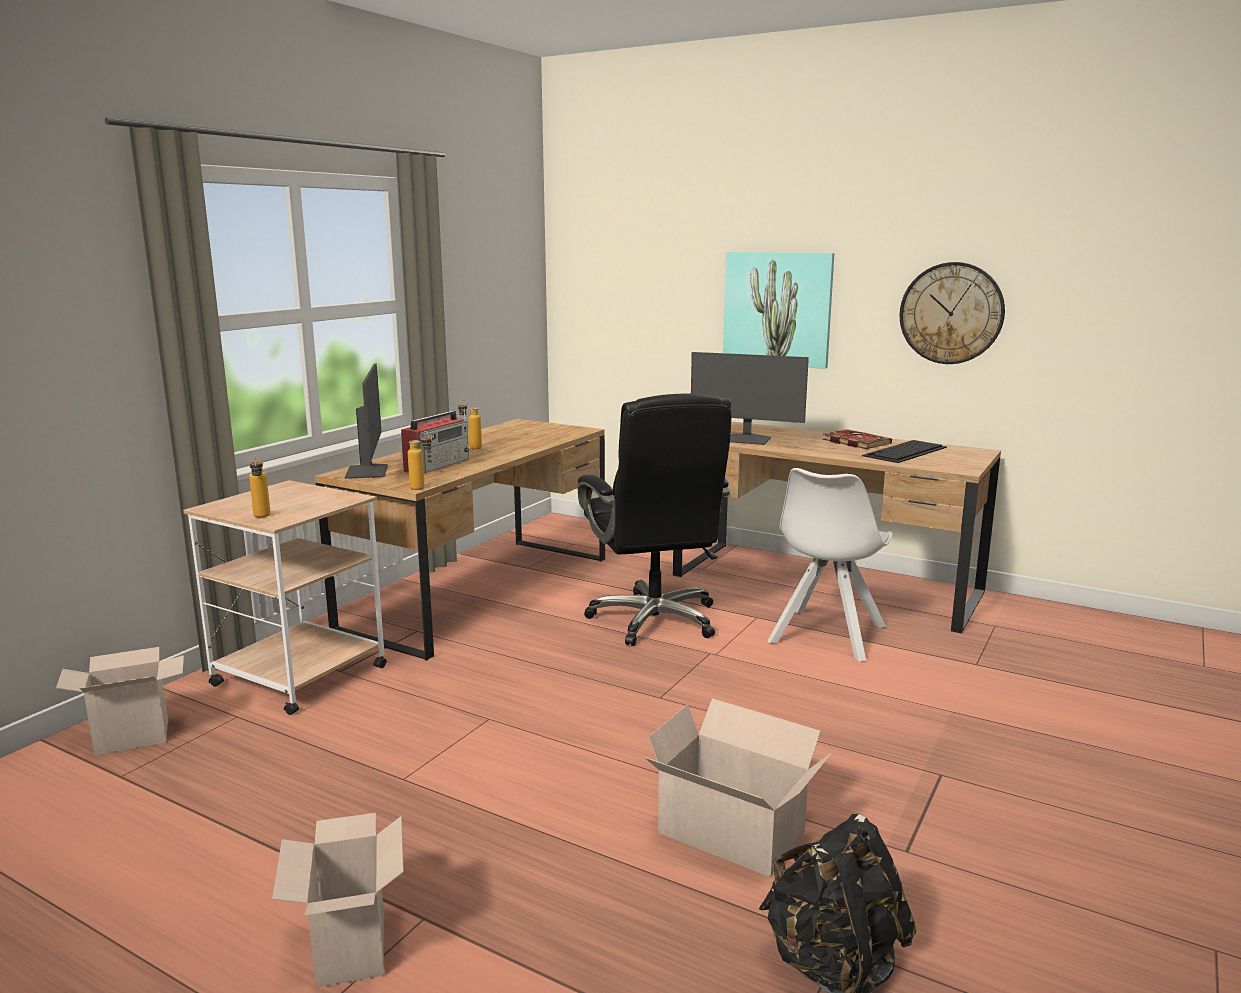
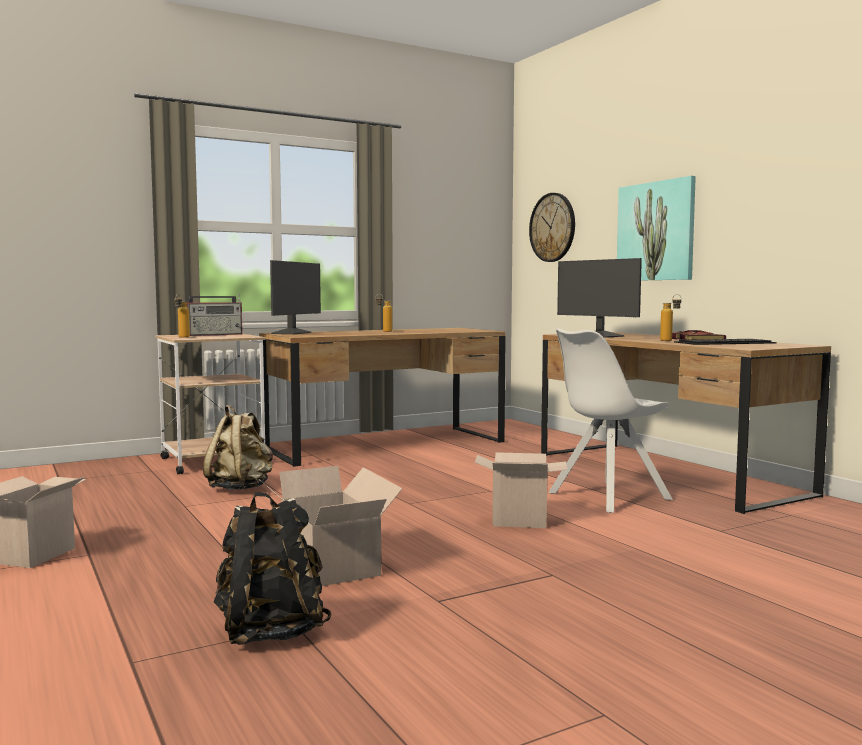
camera: 30 degrees right, 10 degrees down
(135, 736) = (92, 469): cardboard box -> cardboard box (521, 521)
(422, 489) = (300, 337): bottle -> bottle (670, 341)
(424, 722) = (241, 488): none -> beige backpack
(438, 465) = (340, 333): radio -> radio (214, 334)
(653, 618) = (482, 470): black office chair -> none
(951, 313) = (787, 216): wall clock -> wall clock (552, 227)

